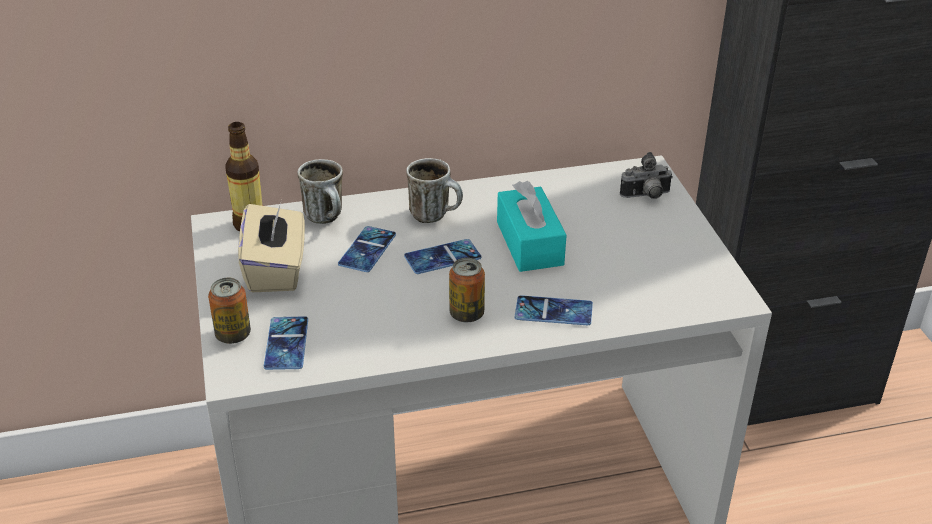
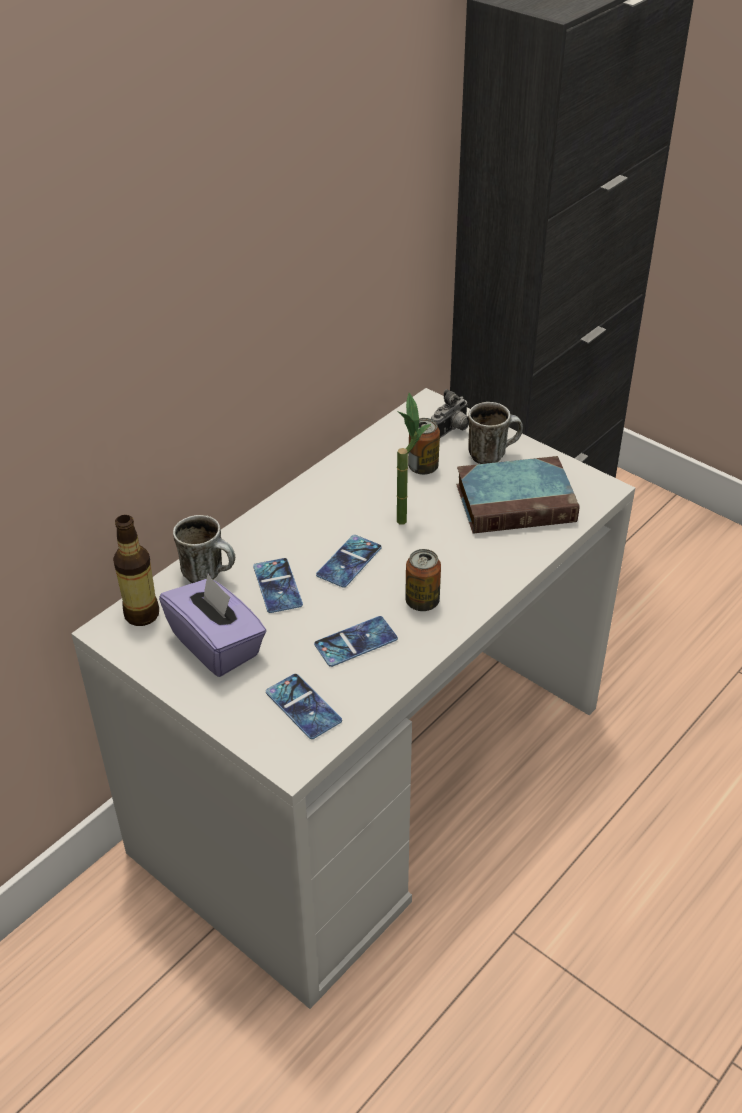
camera: 35 degrees left, 5 degrees up
(233, 335) = (247, 724): can -> can (423, 467)
(276, 269) = (217, 645): beige tissue box -> purple tissue box
(436, 215) = (302, 526): mug -> mug (492, 454)
(529, 243) = (405, 515): turquoise tissue box -> potted plant
(553, 311) = (485, 565): phone -> phone (356, 642)
(641, 275) = (517, 502): none -> book

